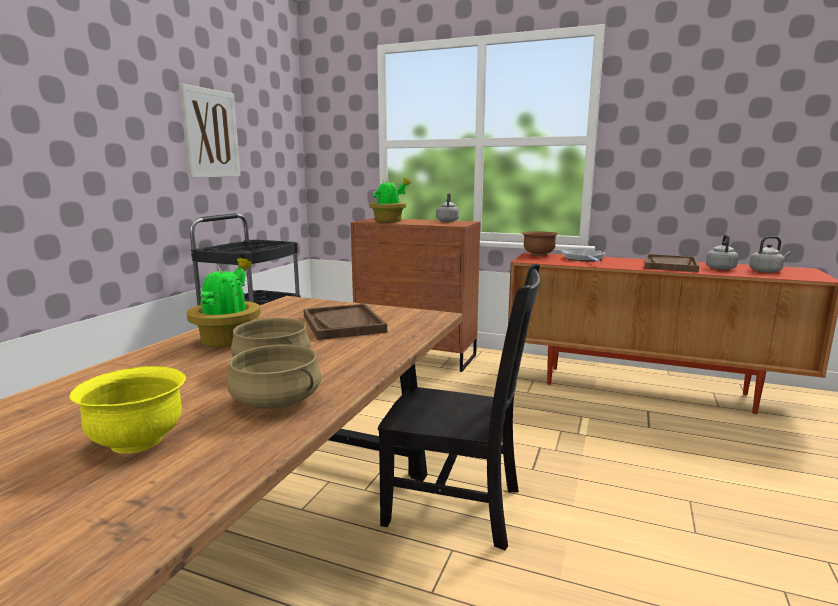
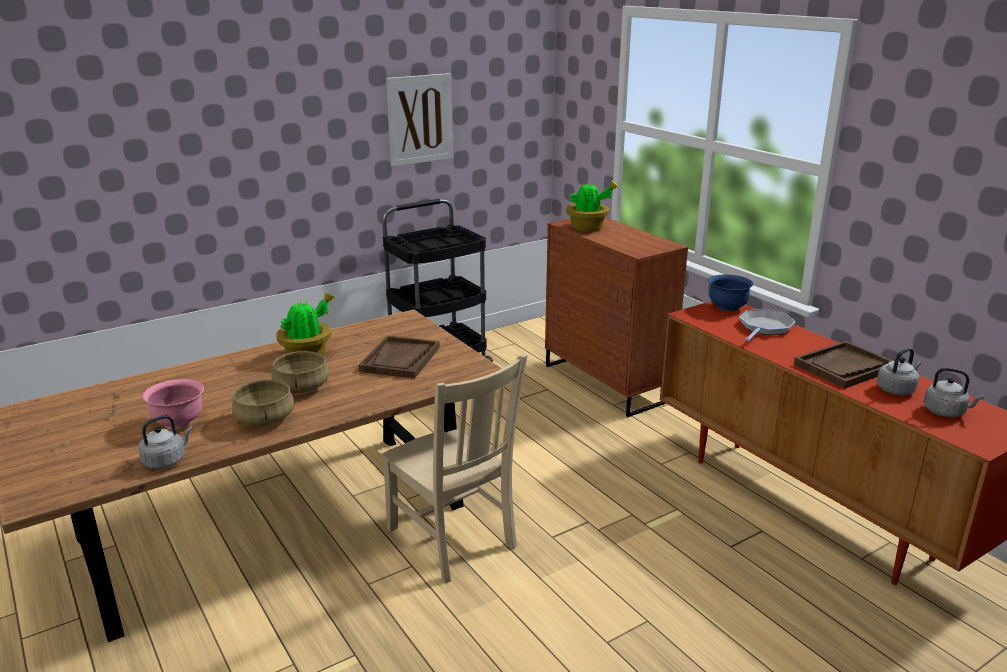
camera: 35 degrees right, 10 degrees up
(138, 441) = (179, 422): yellow bowl -> pink bowl
(447, 221) = (651, 239): grey kettle -> grey kettle (166, 461)
(458, 507) = (453, 540): black chair -> beige chair
(538, 255) = (727, 307): brown bowl -> blue bowl

